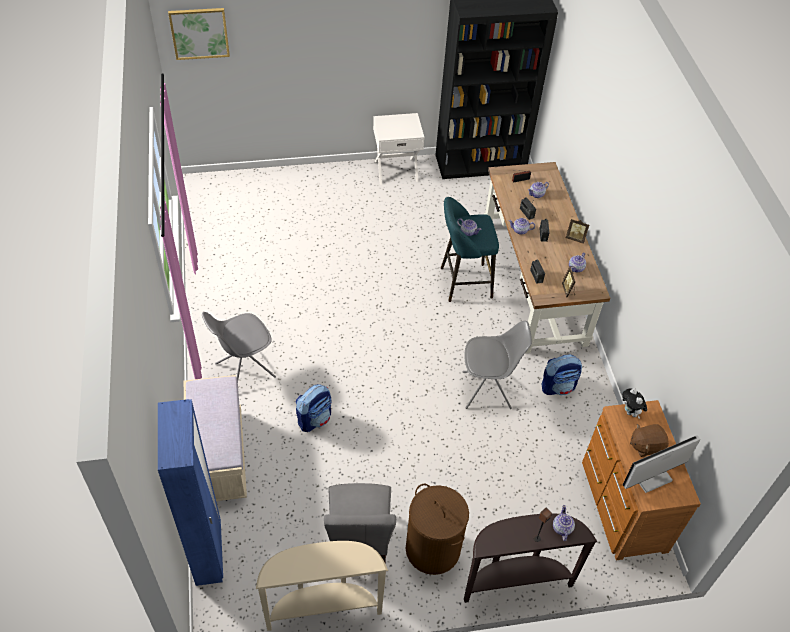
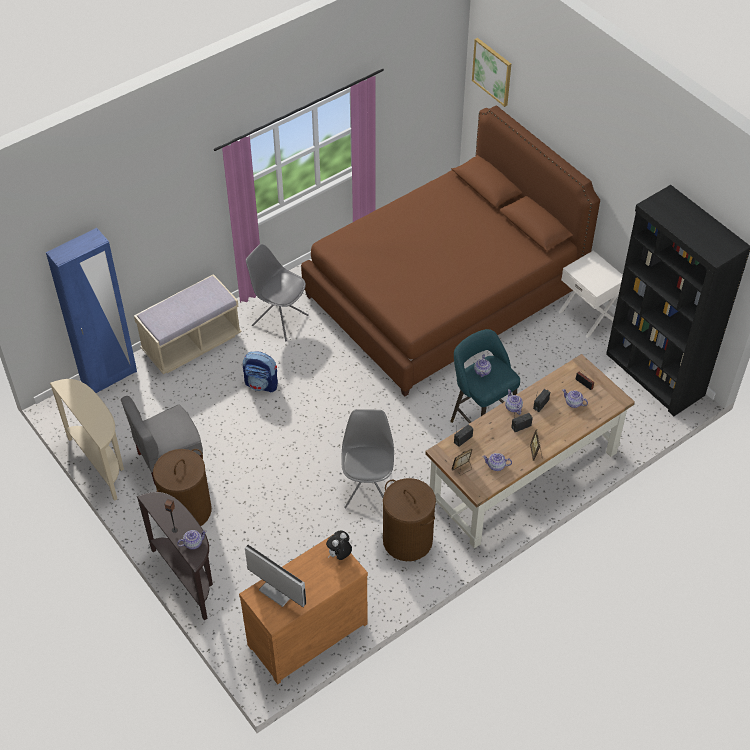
camera: 65 degrees right, 0 degrees up
(305, 242) = (443, 293): none -> brown bed
(488, 390) = (368, 488): grey chair -> grey chair turned 150 degrees counterclockwise
(558, 387) = (408, 540): backpack -> brown laundry basket
(646, 446) = (309, 577): brown plush toy -> none

